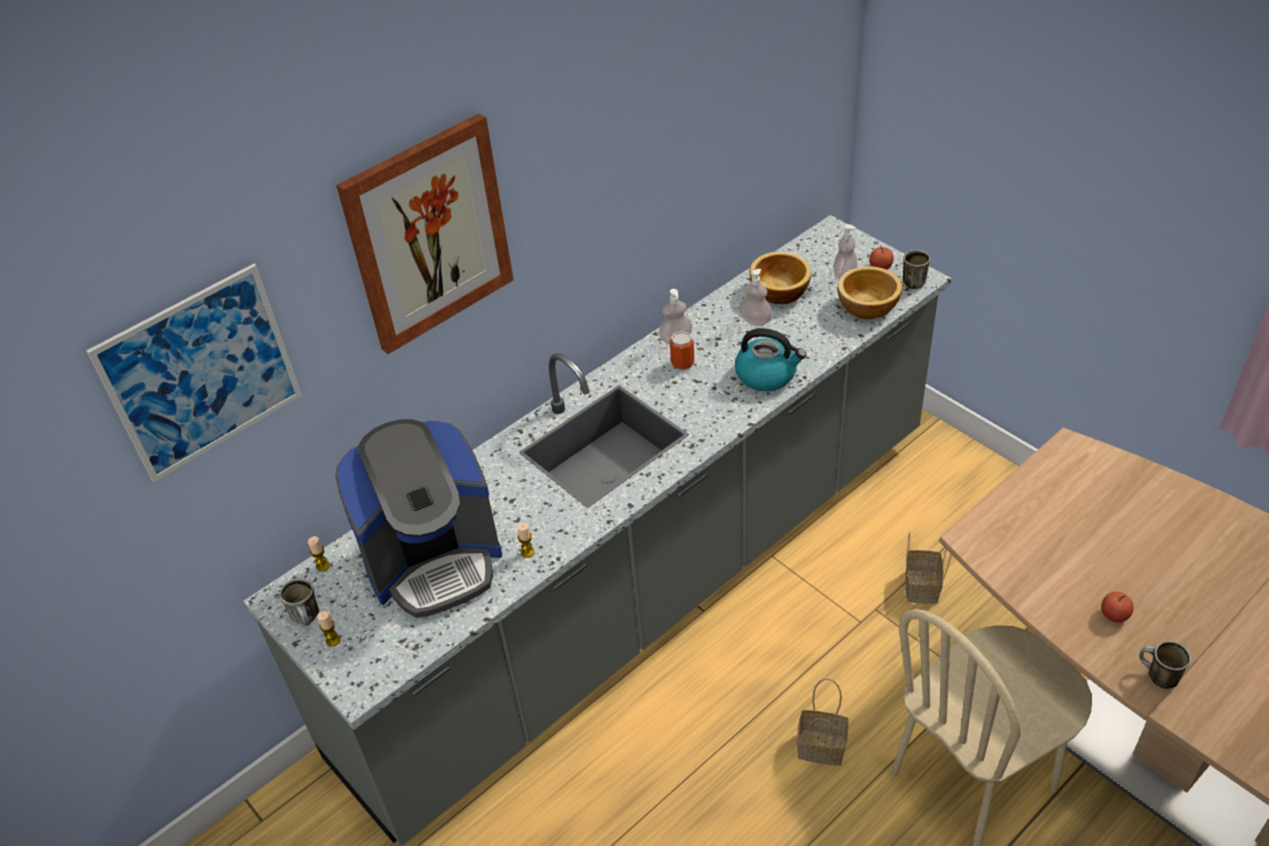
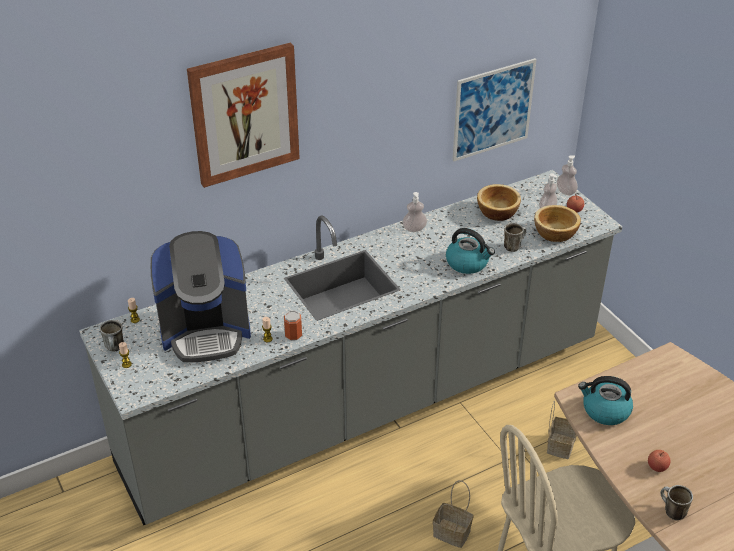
camera: 10 degrees right, 5 degrees down
(201, 373) = (79, 169): picture -> picture (493, 109)
(682, 363) = (413, 245): can -> can (293, 335)
(755, 320) = (473, 227): soap dispenser -> soap dispenser (565, 191)
(915, 281) = (595, 223): mug -> mug (513, 246)
(1016, 548) = (605, 411): none -> kettle

